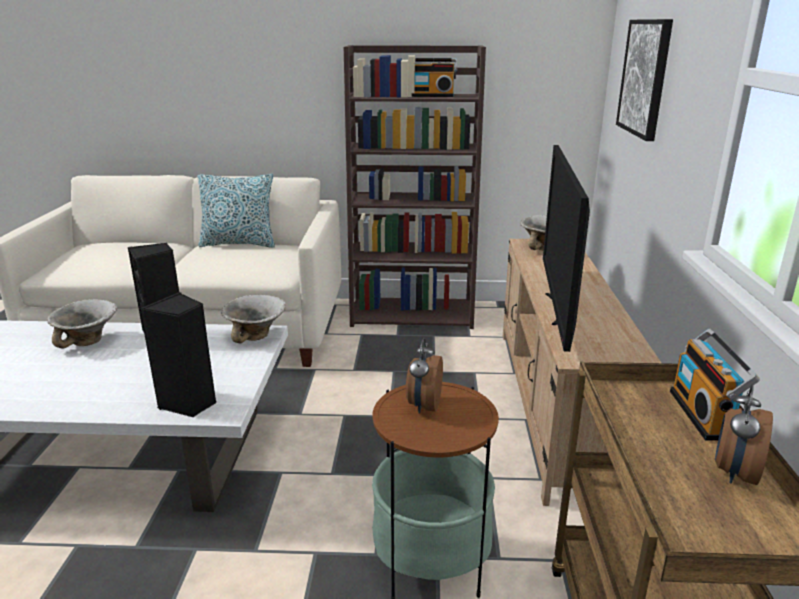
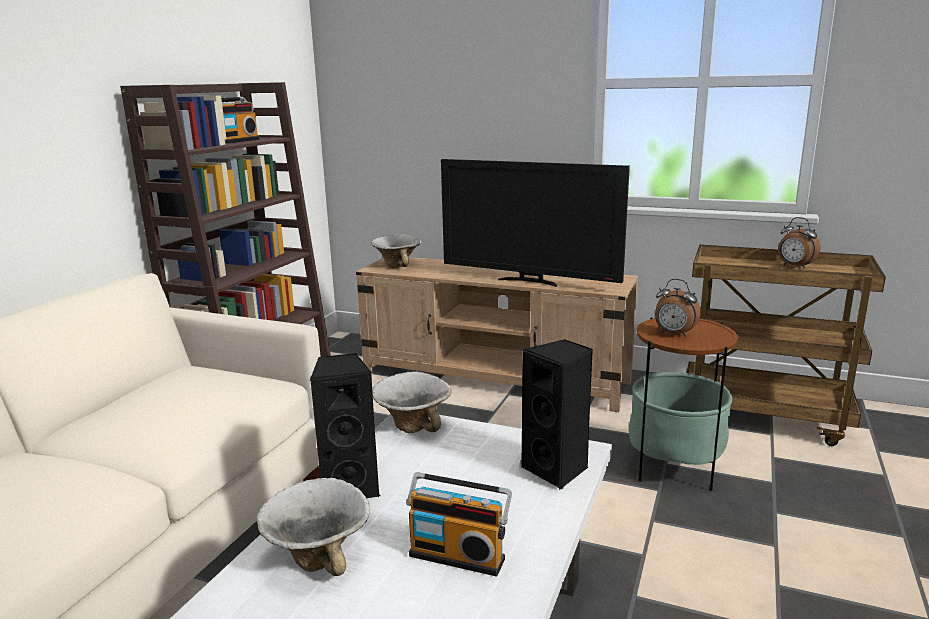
camera: 70 degrees left, 5 degrees down
(239, 243) = (117, 400): pillow -> none
(645, 77) = (424, 101): picture -> none
(703, 414) = (738, 261): radio -> radio (458, 555)

